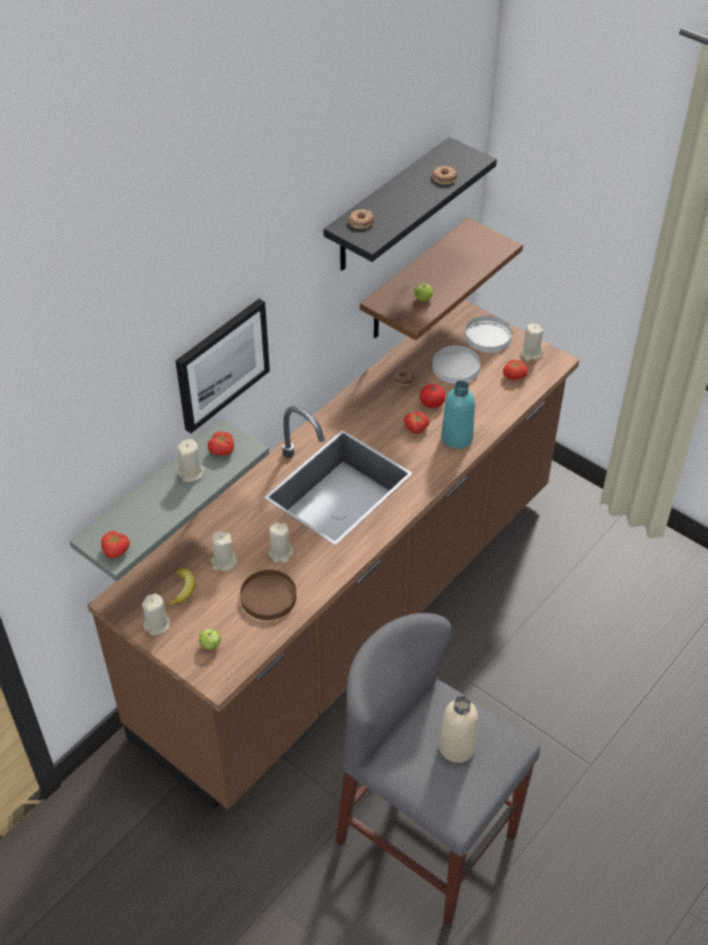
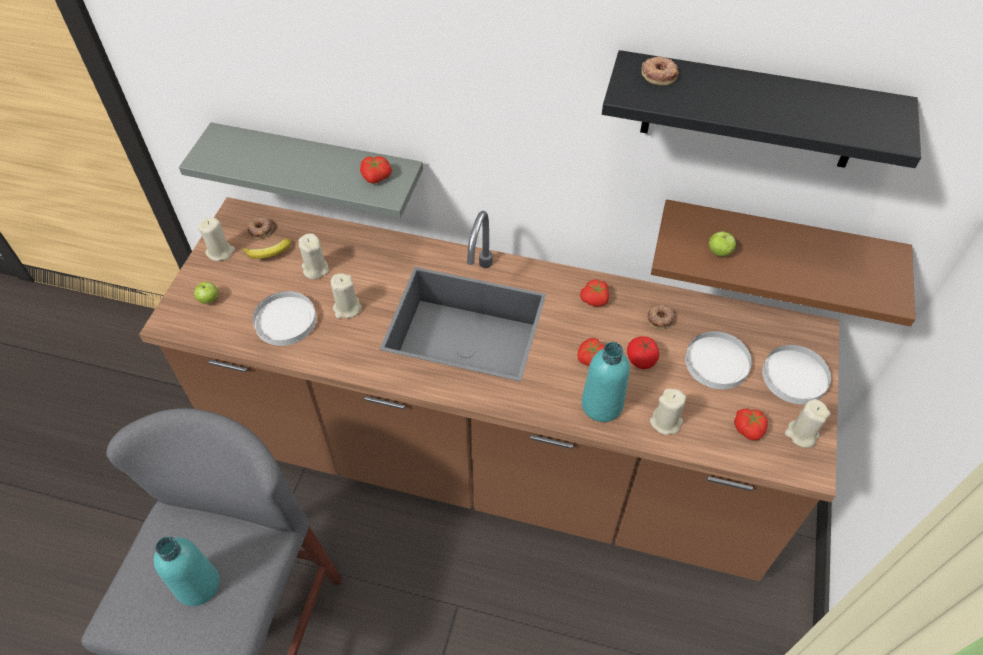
camera: 65 degrees right, 5 degrees up
(116, 550) = (210, 155): tomato -> tomato (595, 300)
(191, 472) = (333, 167): beige candle -> beige candle (666, 422)
(222, 364) = (424, 97): picture -> none
(268, 596) = (286, 320): brown plate -> white plate
(444, 177) = (822, 118): donut -> donut (261, 229)
(457, 747) = (198, 585): beige bottle -> turquoise bottle

